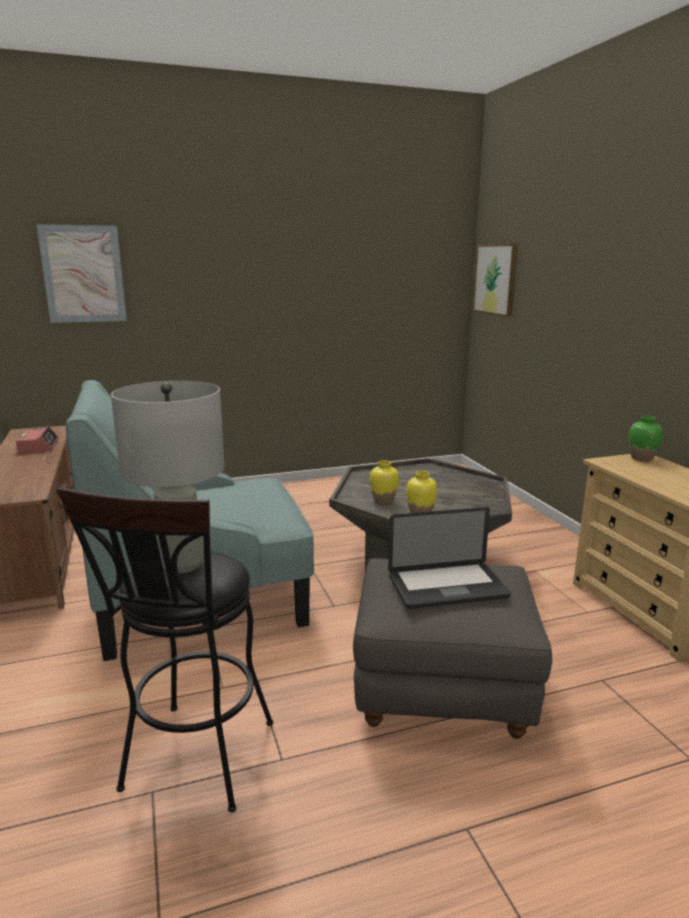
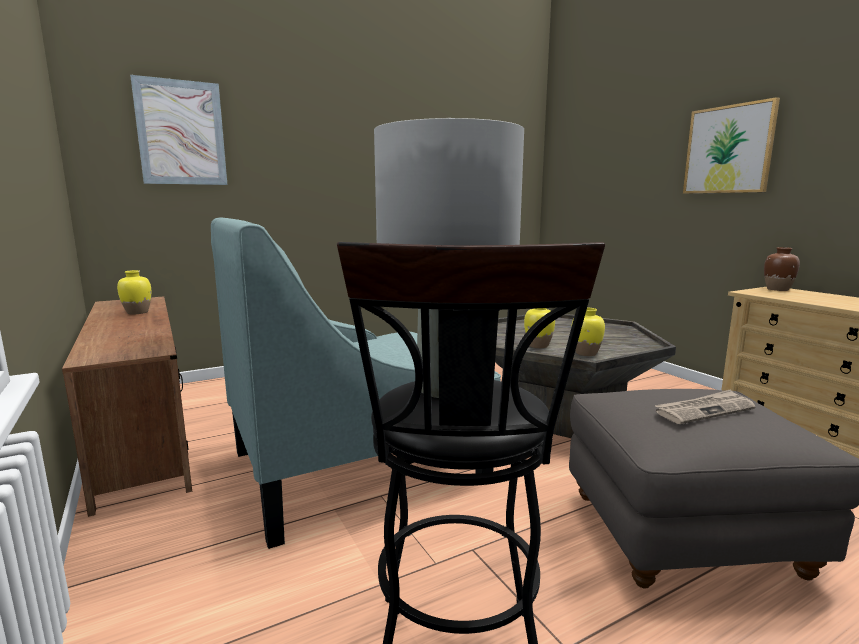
camera: 10 degrees left, 5 degrees down
(38, 446) = (137, 312): alarm clock -> yellow vase
(447, 587) = (704, 410): laptop -> newspaper
(495, 279) = (571, 156): picture -> picture (728, 149)
(641, 459) = (777, 289): green vase -> brown vase

